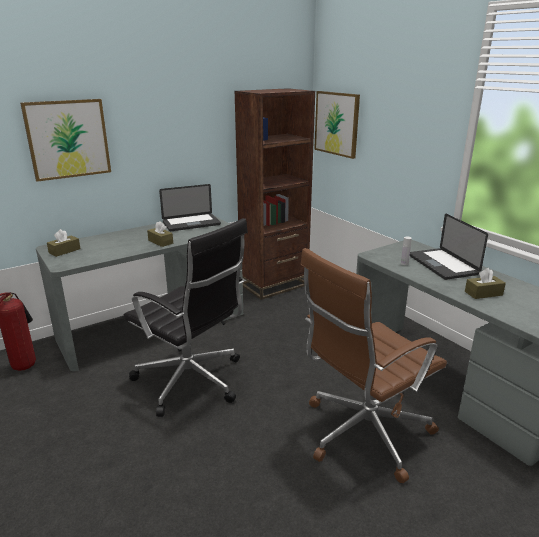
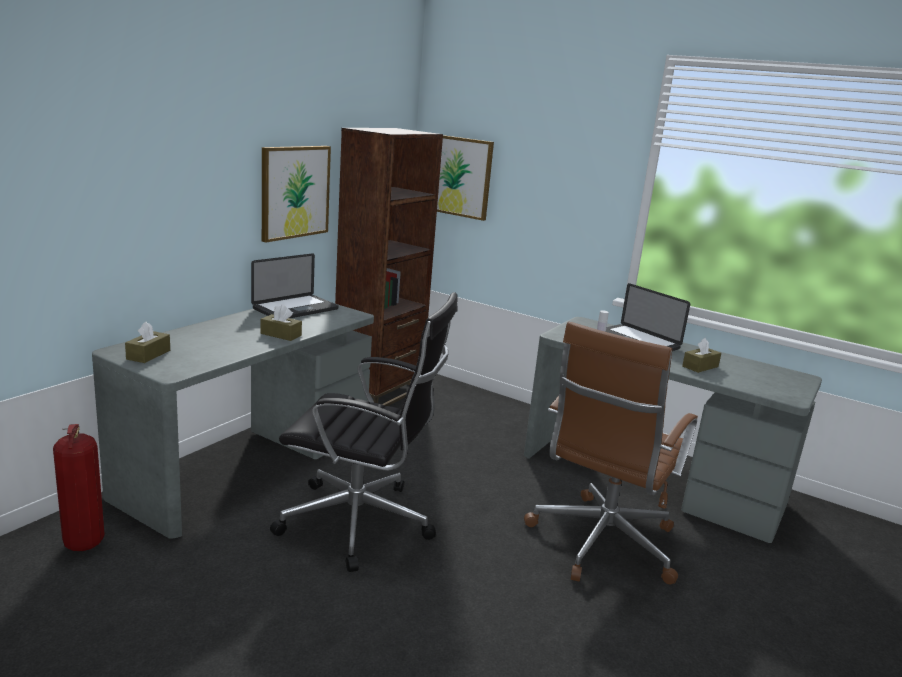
camera: 25 degrees left, 5 degrees down
(68, 139) = (143, 186): picture -> picture (295, 192)

